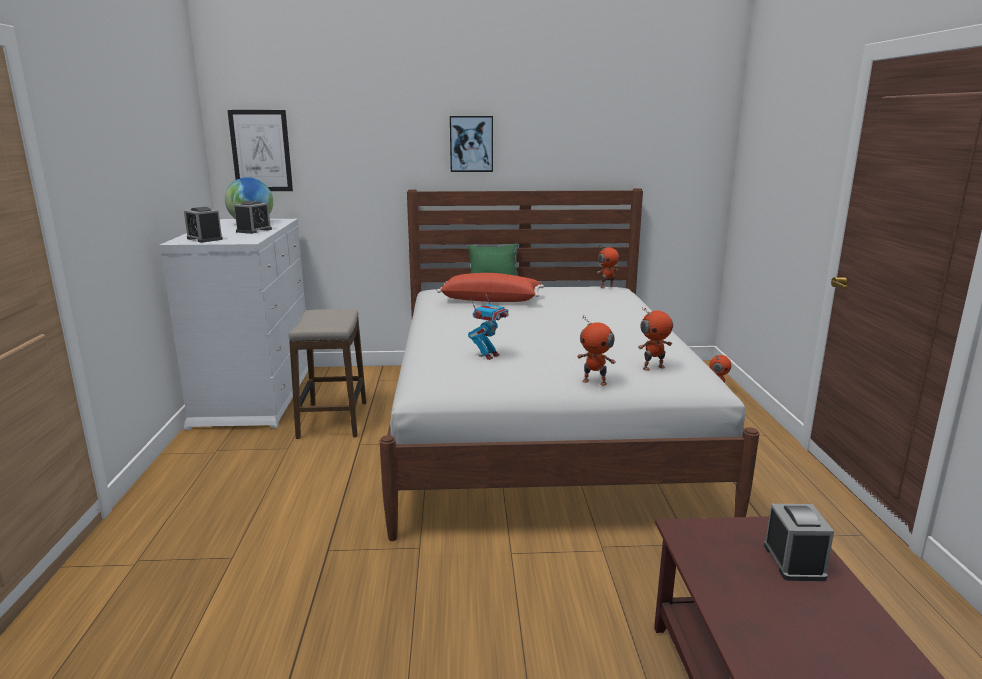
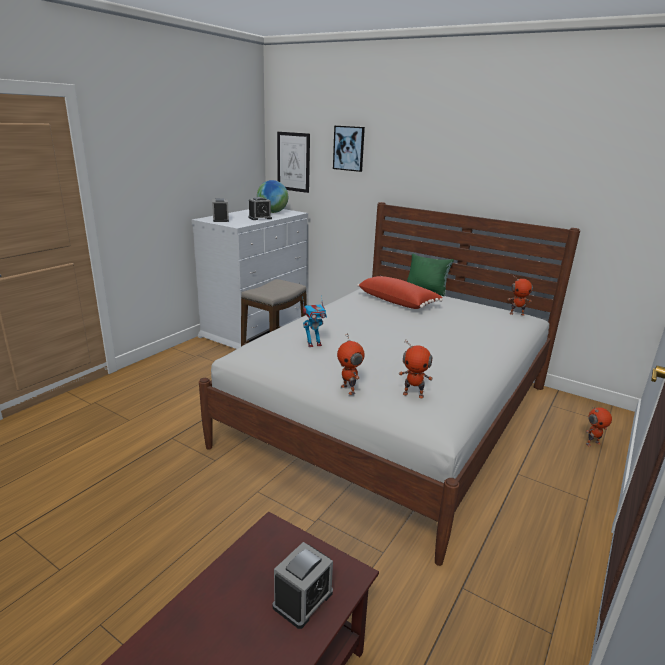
camera: 35 degrees right, 5 degrees up
(471, 144) = (432, 170): picture -> picture (349, 148)

